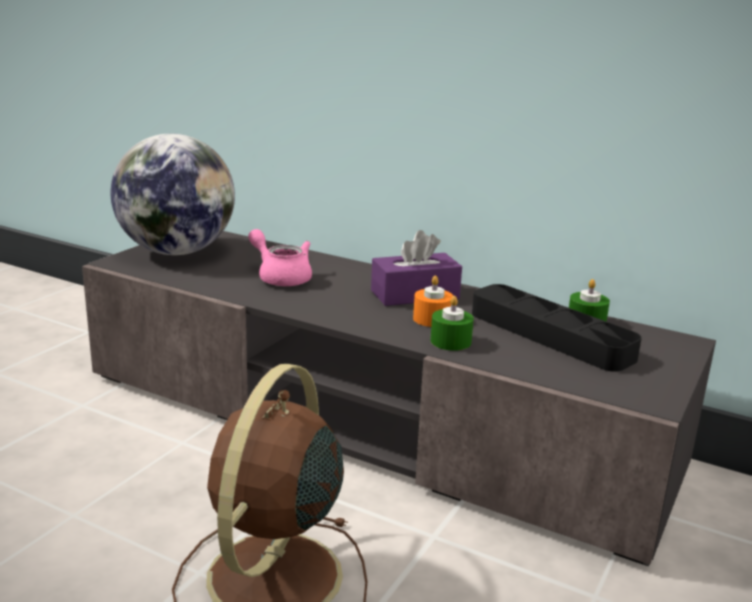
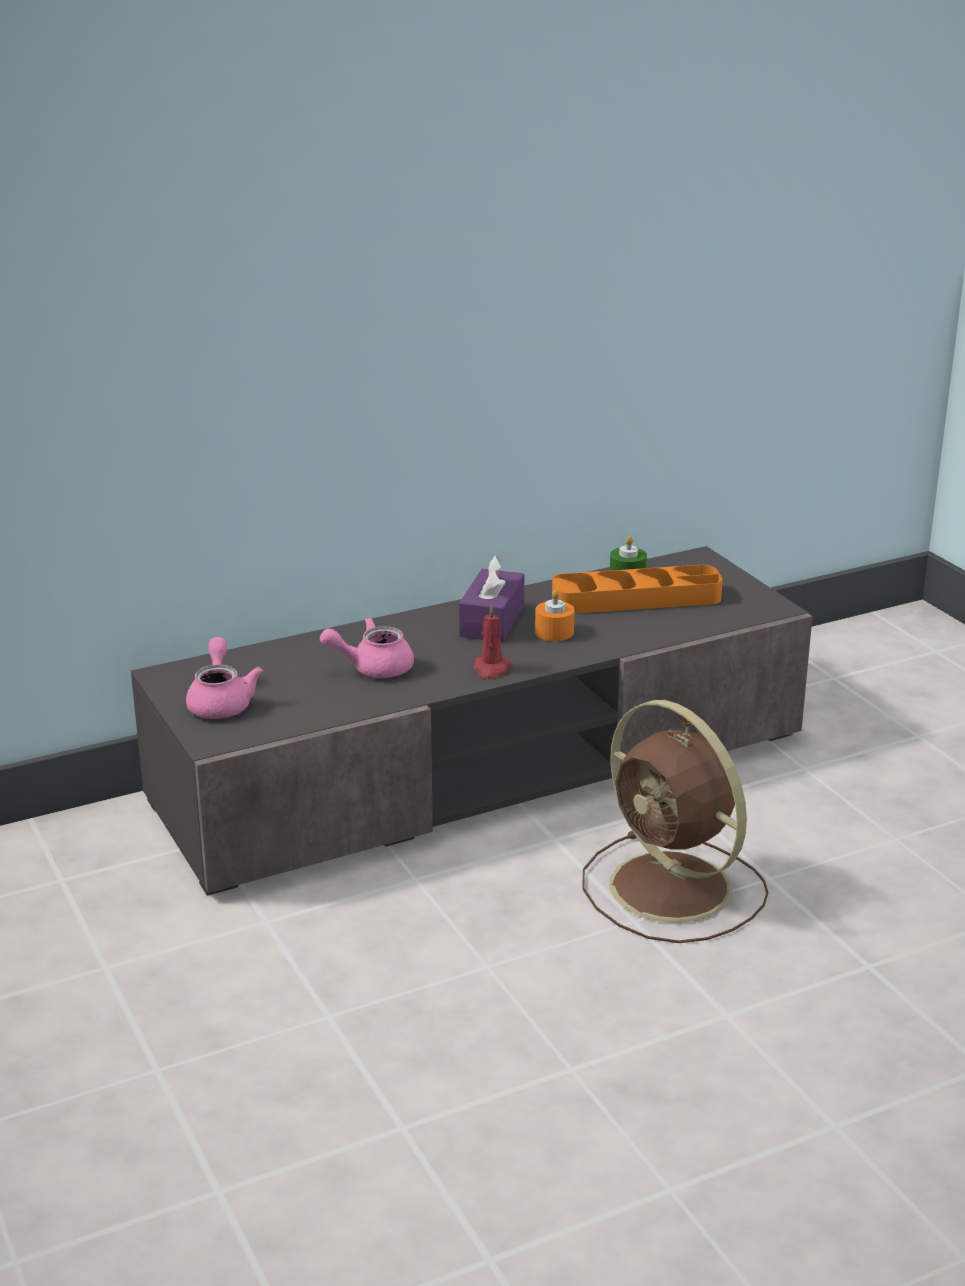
camera: 55 degrees left, 5 degrees up
(176, 251) = (221, 702): globe -> pink teapot
(331, 312) = (491, 669): none -> red candle
(450, 341) = (607, 640): green candle -> none
(550, 335) = (636, 599): black tray -> orange tray

